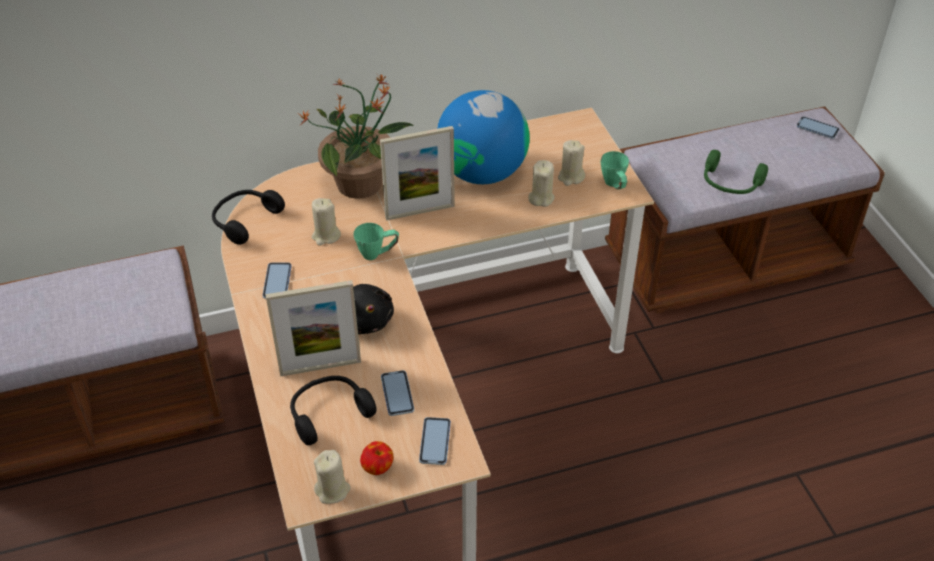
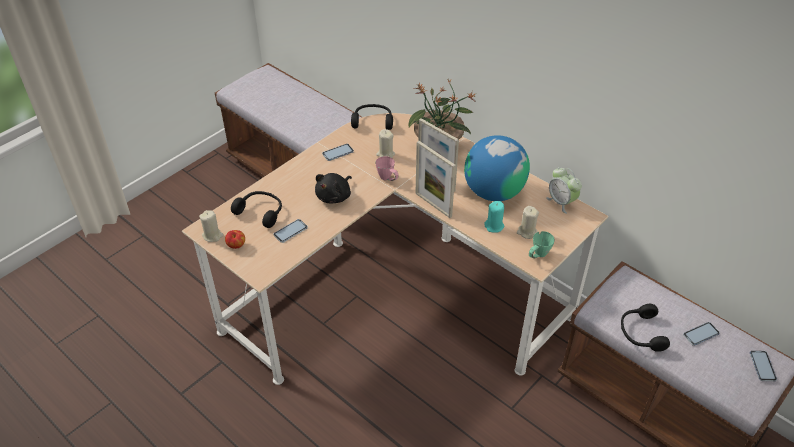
camera: 60 degrees right, 0 degrees up
(320, 367) = (289, 195): picture frame -> picture frame (433, 205)
(377, 254) = (388, 179): green mug -> pink mug
(435, 442) = (267, 260): phone -> phone (701, 334)
(541, 198) = (494, 226): beige candle -> turquoise candle
(544, 129) = (561, 202): none -> alarm clock
(730, 184) = (640, 333): green headphones -> black headphones

